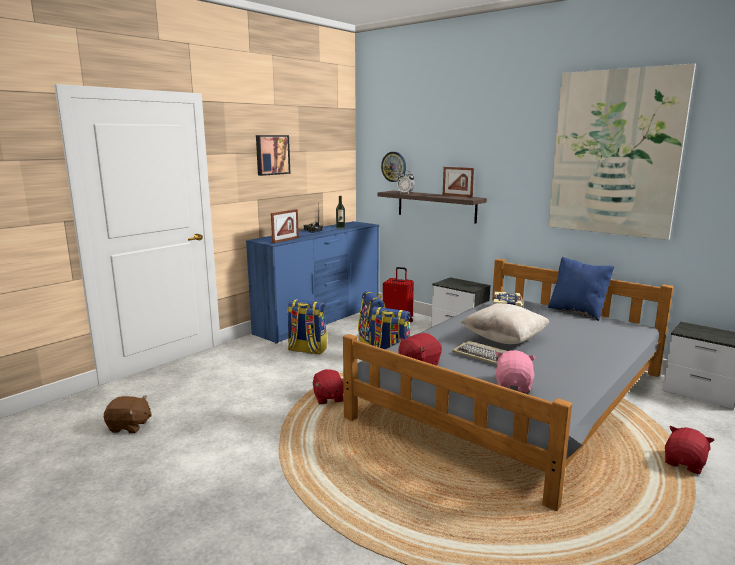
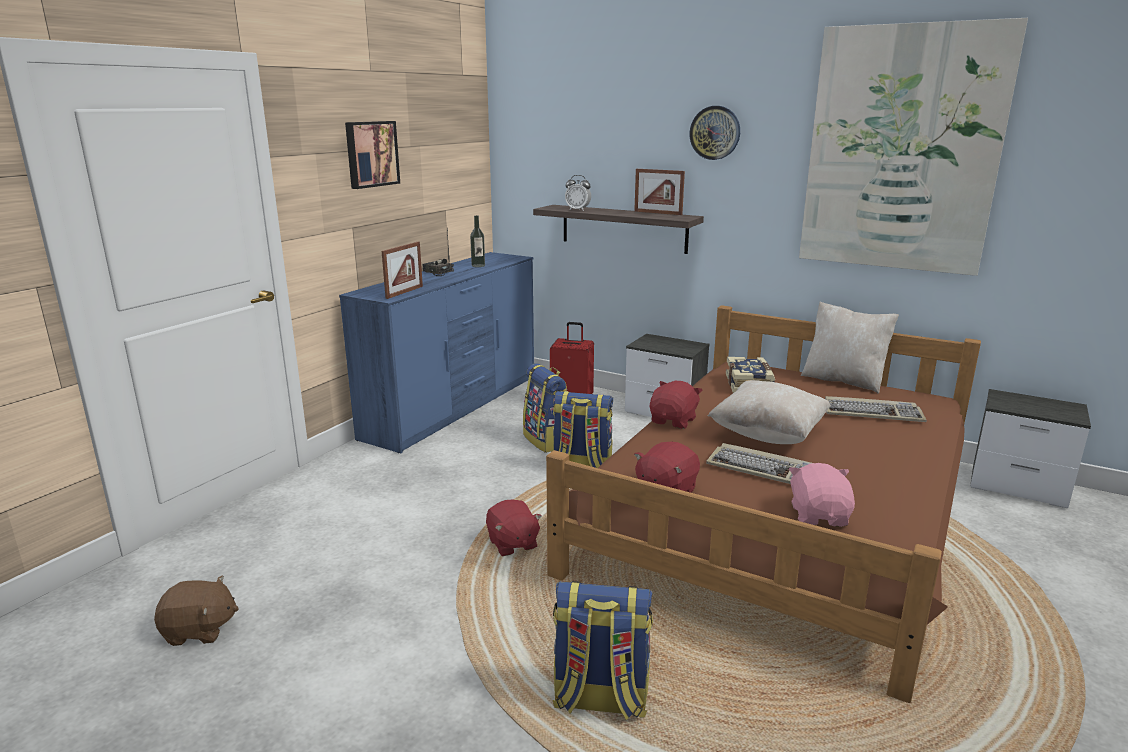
camera: 10 degrees left, 5 degrees up
(306, 350) = (451, 461): backpack -> backpack (600, 699)
(394, 166) = (554, 168): wall clock -> wall clock (715, 132)
(515, 395) = (780, 512): grey bed -> brown bed
(577, 312) = (843, 381): blue pillow -> beige pillow
(586, 331) = (872, 413): none -> keyboard
(685, 463) = (1043, 601): red plush toy -> red plush toy (674, 421)

